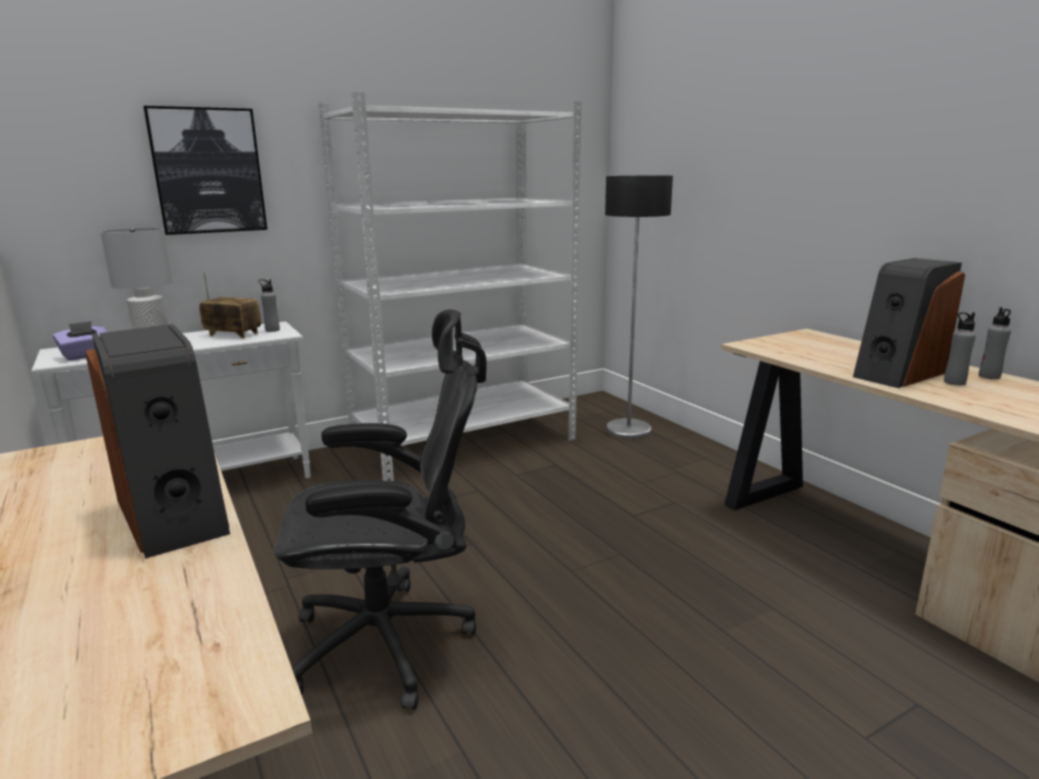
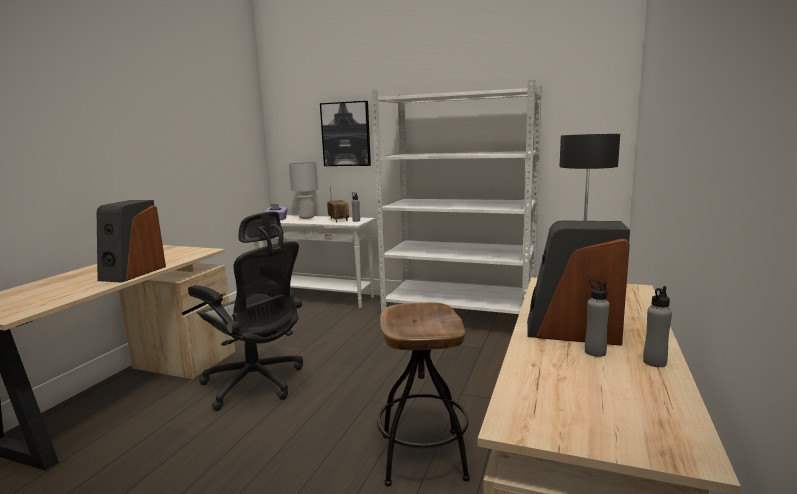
camera: 50 degrees right, 5 degrees down
(726, 586) = (423, 456): none -> brown stool

